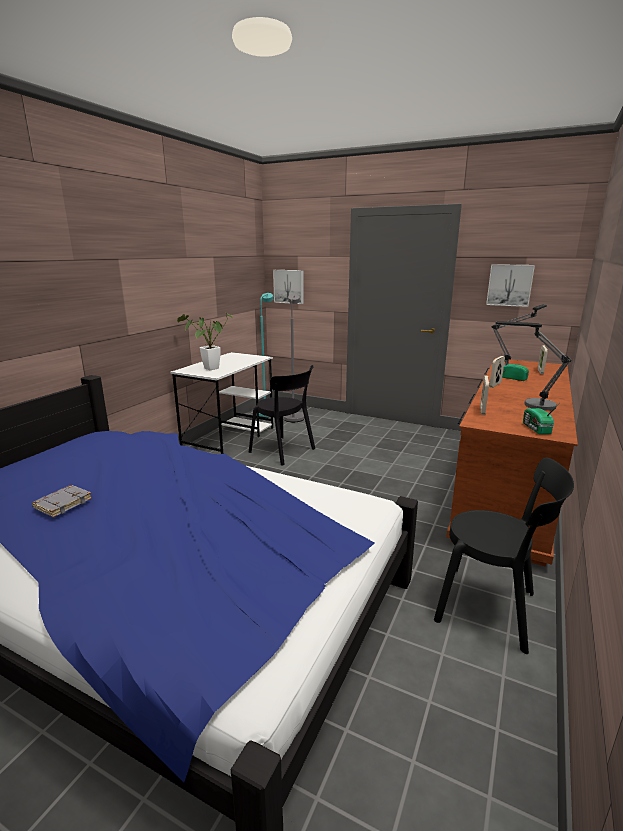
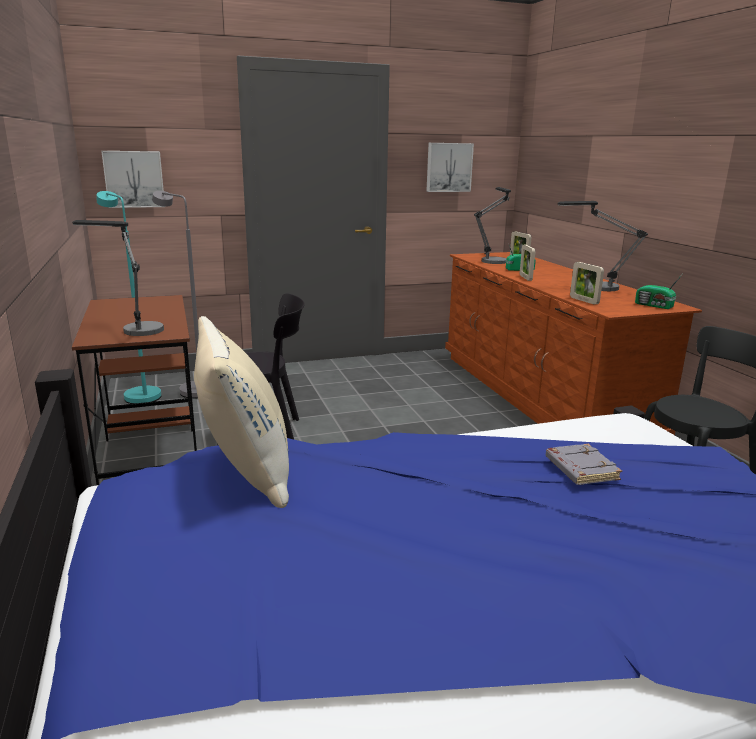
camera: 45 degrees left, 0 degrees up
(63, 503) = (387, 586): grey book -> grey book (580, 469)
(133, 444) = (244, 471): none -> beige pillow
(208, 369) = (133, 329): potted plant -> table lamp
(230, 438) = (150, 447): white desk -> brown desk

